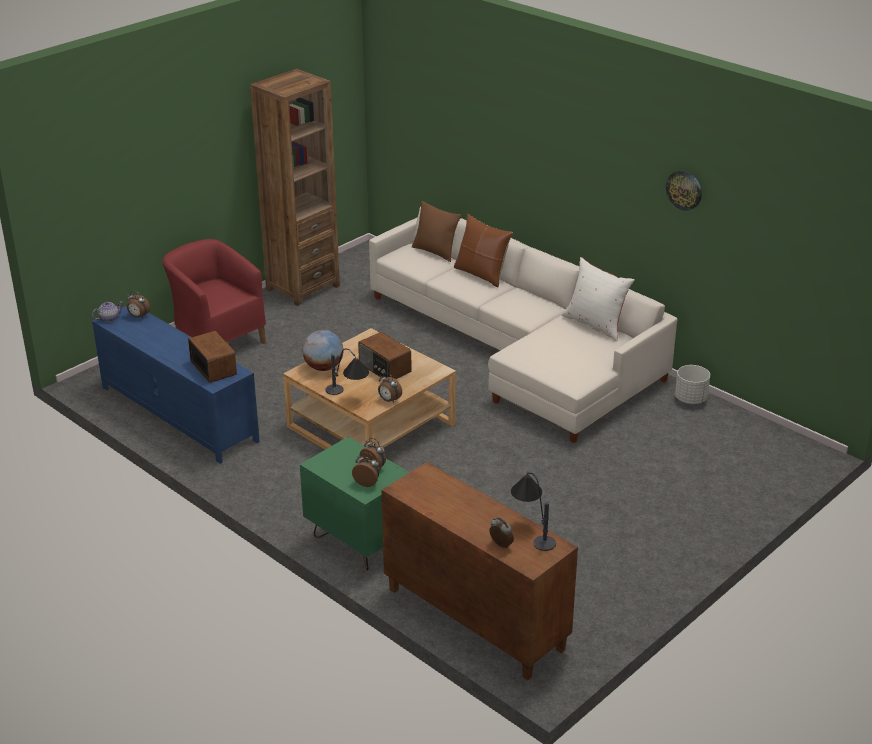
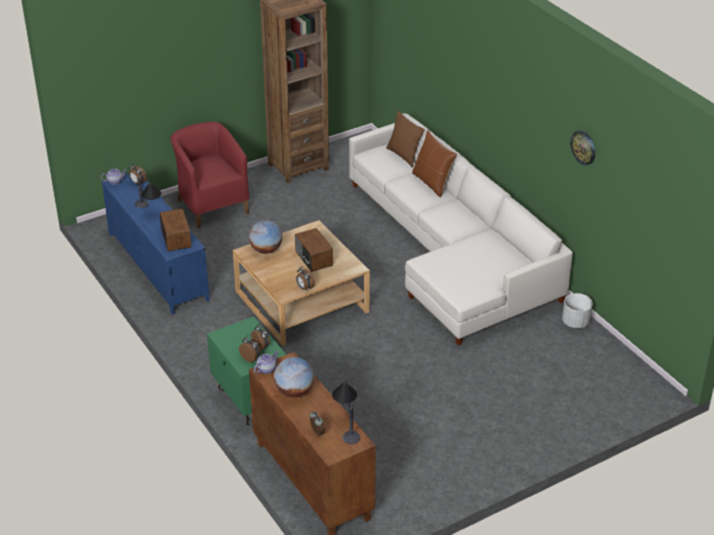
camera: 15 degrees right, 5 degrees up
(348, 396) = (275, 278): table lamp -> table lamp (149, 210)
(403, 486) = (266, 369): none -> teapot
(450, 505) = (294, 392): none -> globe
(595, 324) = (506, 245): white pillow -> none

